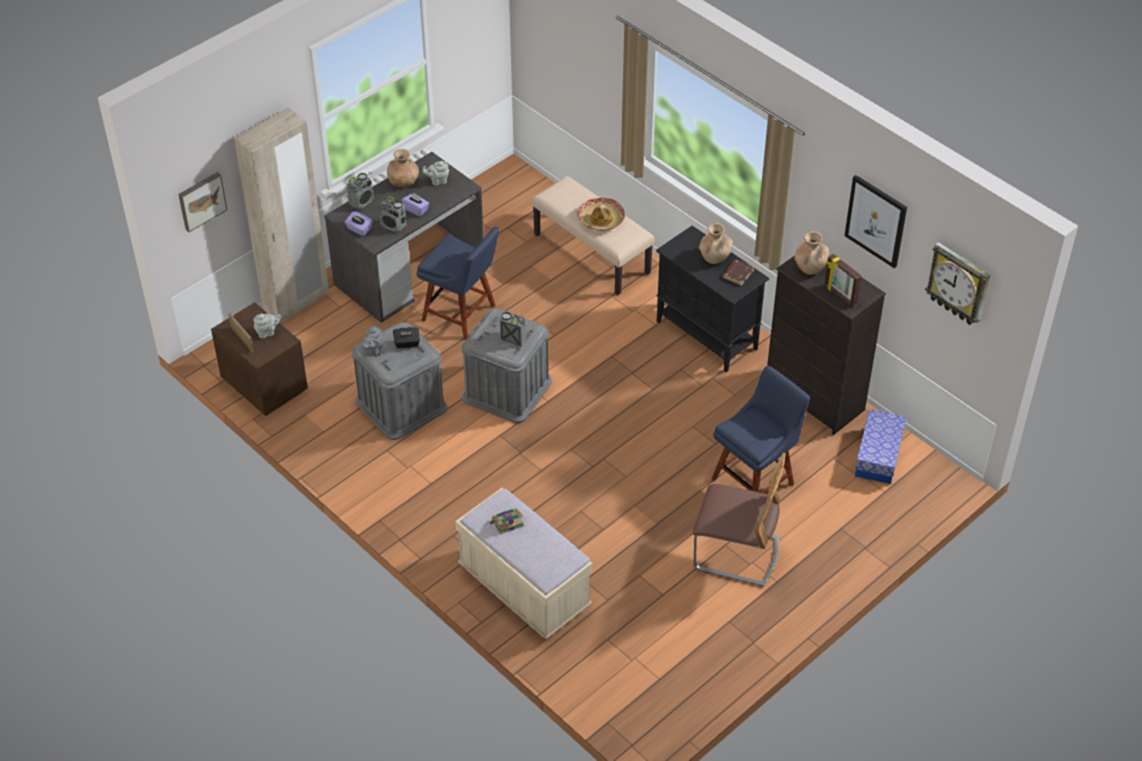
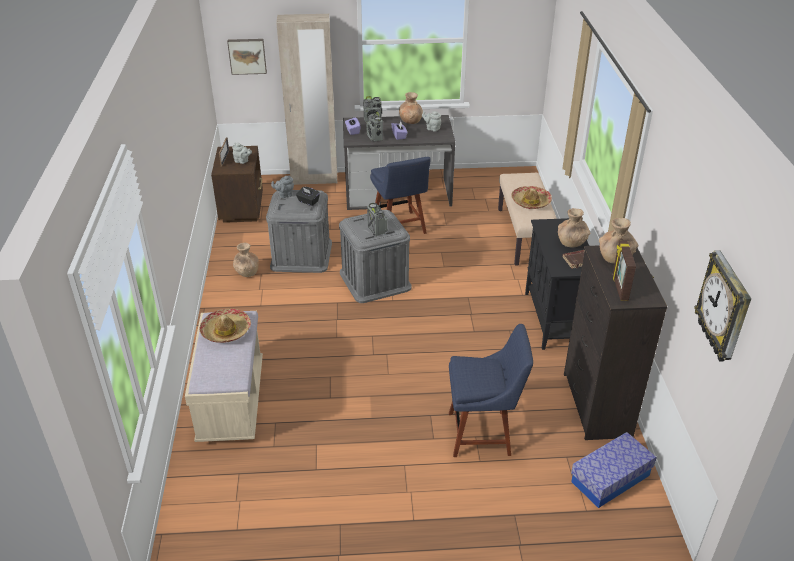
camera: 40 degrees right, 10 degrees down
(370, 457) = (247, 272): none -> brown vase
(507, 522) = (226, 331): book -> hat
(736, 553) = (405, 477): chair -> none
(876, 220) = (683, 222): picture -> none

